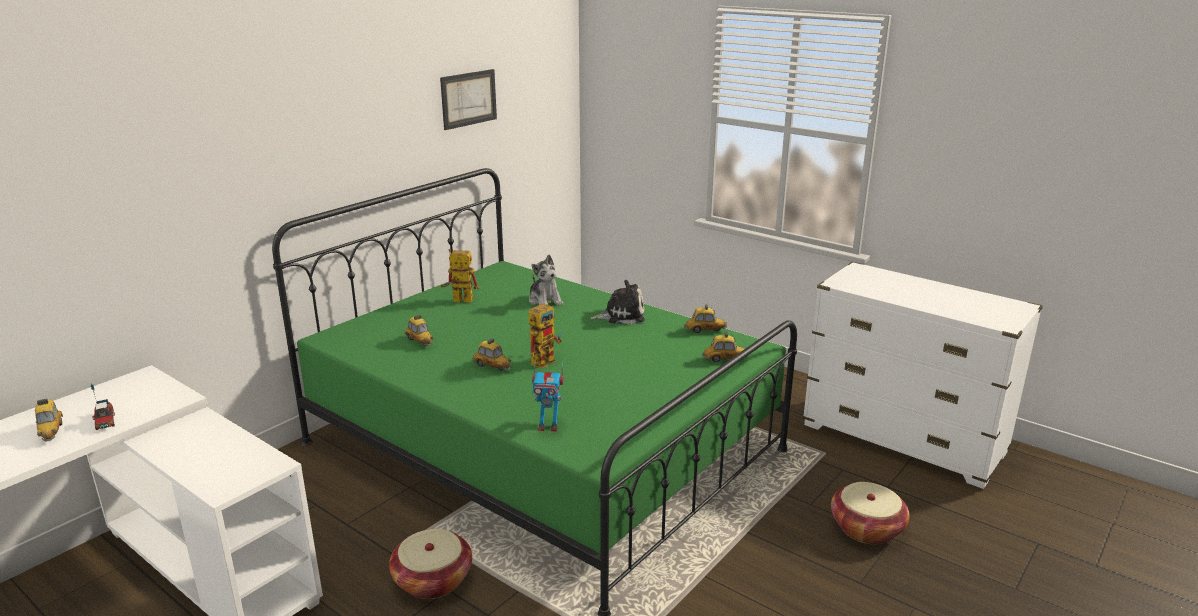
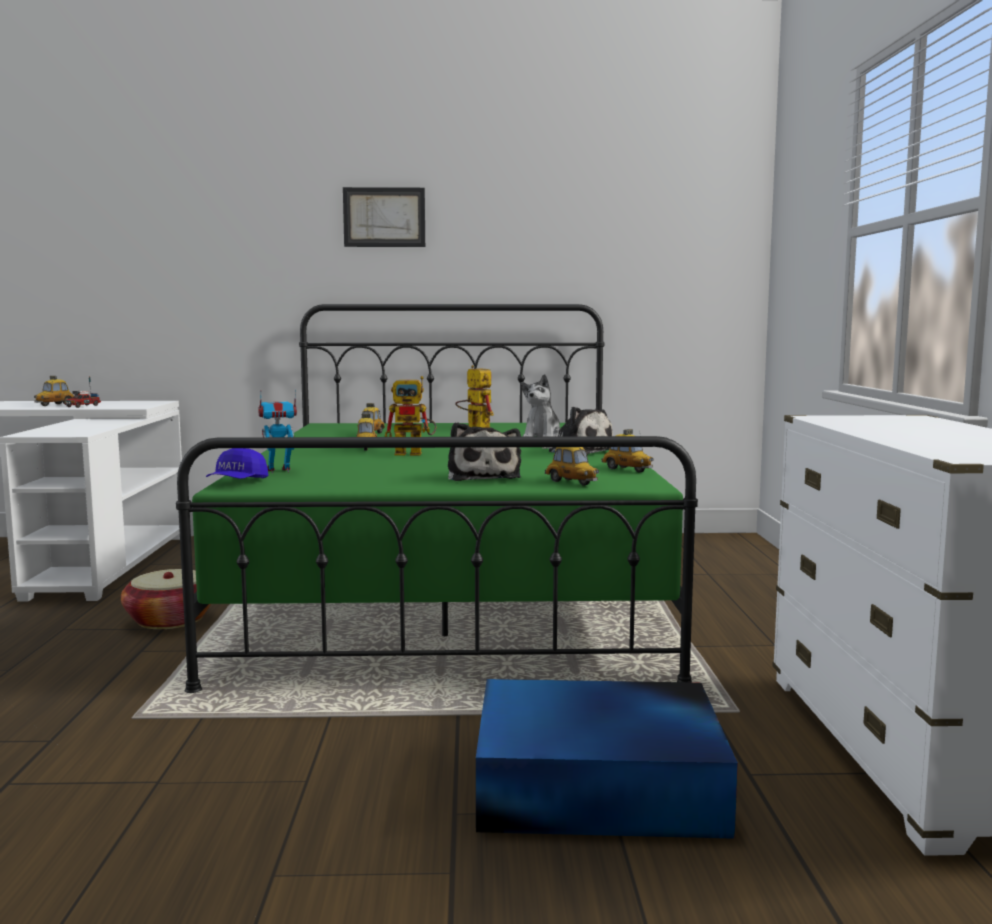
camera: 50 degrees right, 15 degrees down
(468, 98) = (574, 223): picture -> picture (384, 217)
(548, 426) = (279, 471): toy robot -> toy robot turned 105 degrees clockwise
(579, 455) = (237, 483): none -> blue cap
(672, 374) = (483, 477): none -> plush toy
(866, 528) = (601, 785): basket -> blue storage box

